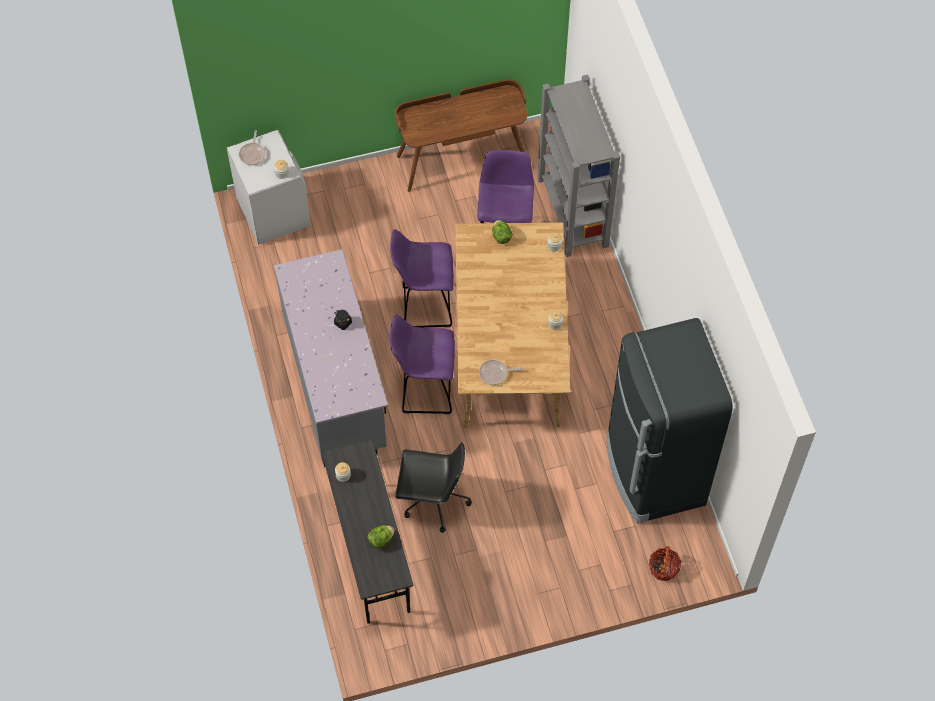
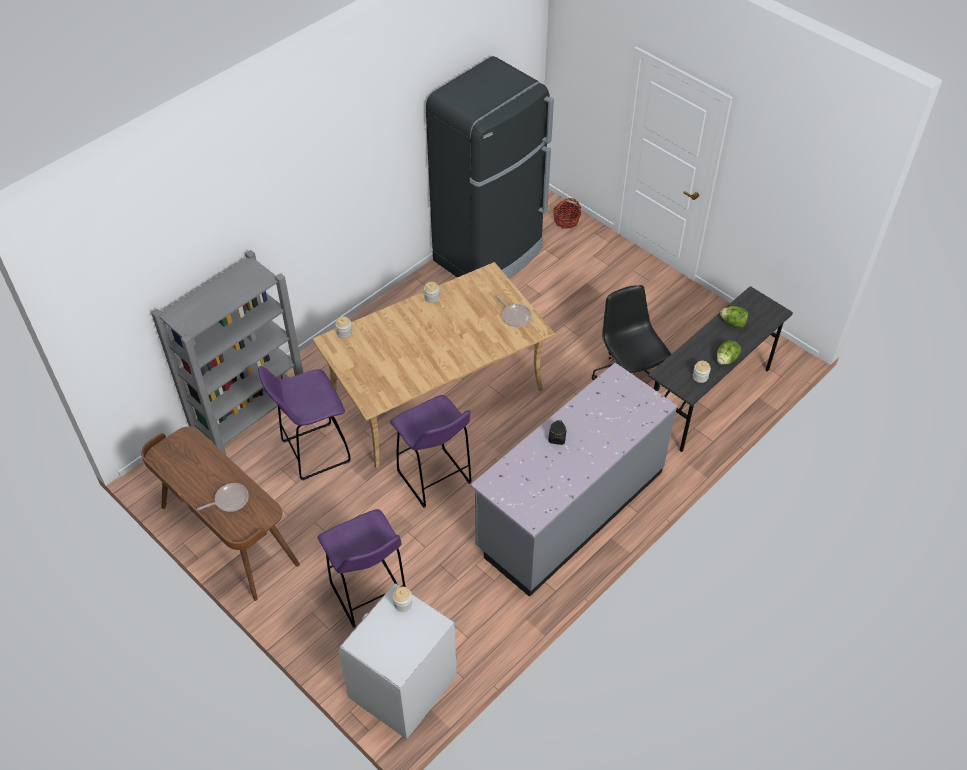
camera: 120 degrees left, 10 degrees down
(253, 154) = (393, 651): frying pan -> frying pan (229, 500)
(425, 391) = (527, 434): purple stool -> purple stool (369, 595)
(501, 237) = (359, 375): lettuce -> lettuce (726, 359)

